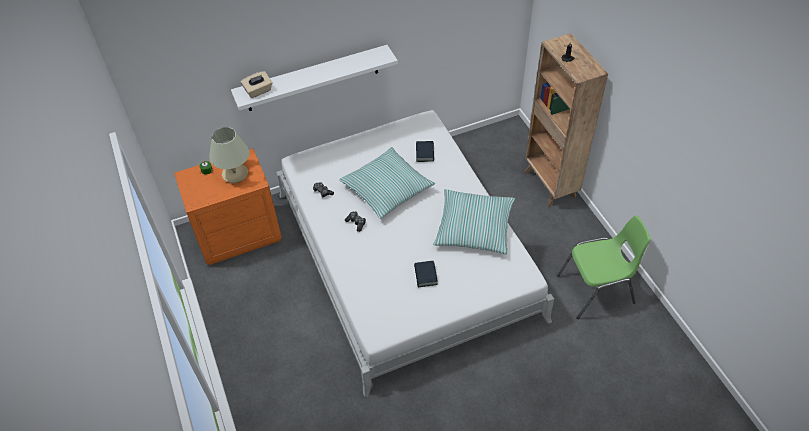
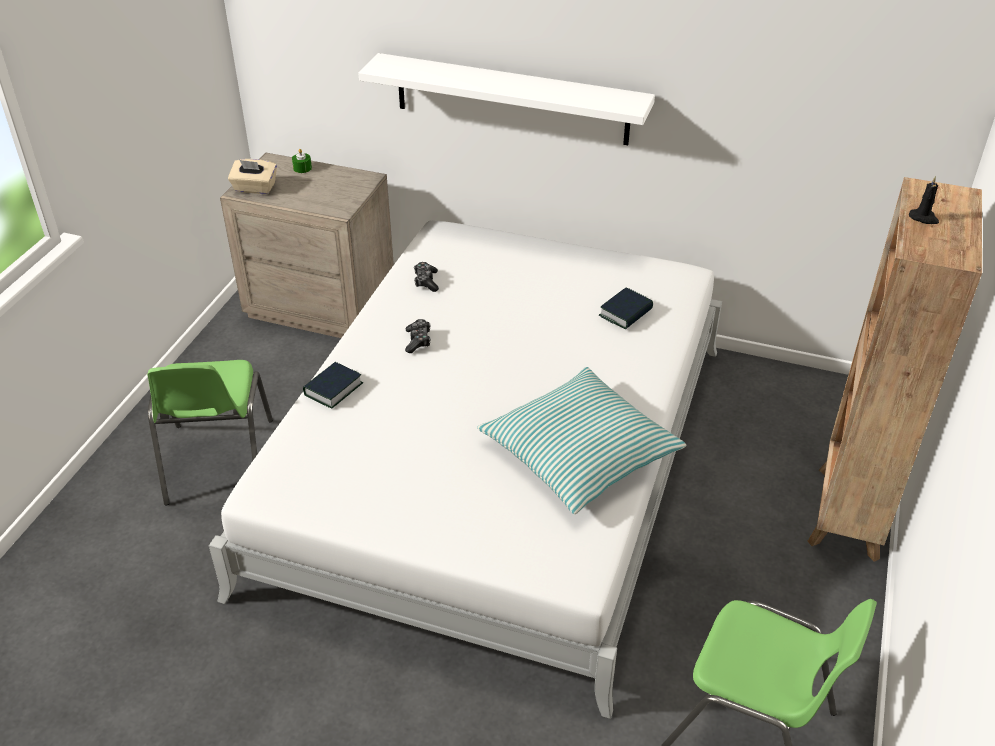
camera: 40 degrees right, 10 degrees down
(235, 174) = (327, 189): beige table lamp -> none
(238, 234) = (322, 305): orange nightstand -> beige nightstand
(258, 91) = (406, 68): beige tissue box -> beige tissue box (254, 188)
(287, 342) = (218, 463): none -> green chair
(386, 189) = (514, 326): pillow -> none
(425, 275) = (423, 466): book -> book (333, 389)

